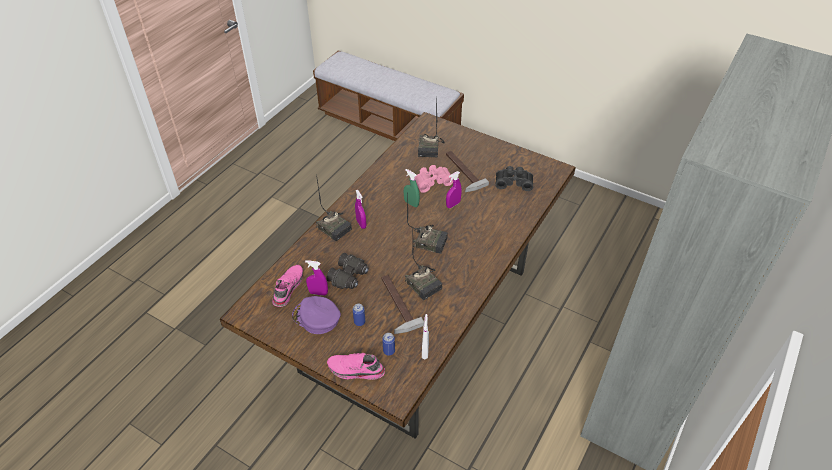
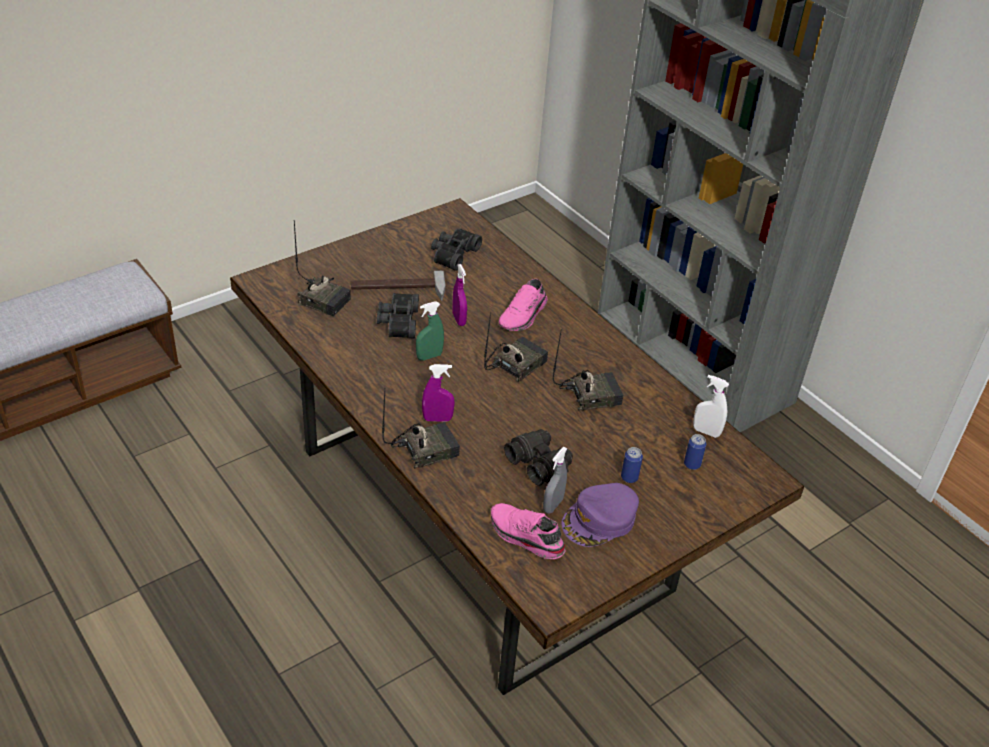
camera: 70 degrees left, 5 degrees down
(318, 293) = (553, 505): purple spray bottle -> grey spray bottle
(355, 371) = (712, 506): pink shoe -> pink shoe (524, 316)
(395, 304) = (614, 433): hammer -> none
(432, 181) = (397, 322): pink binoculars -> black binoculars

